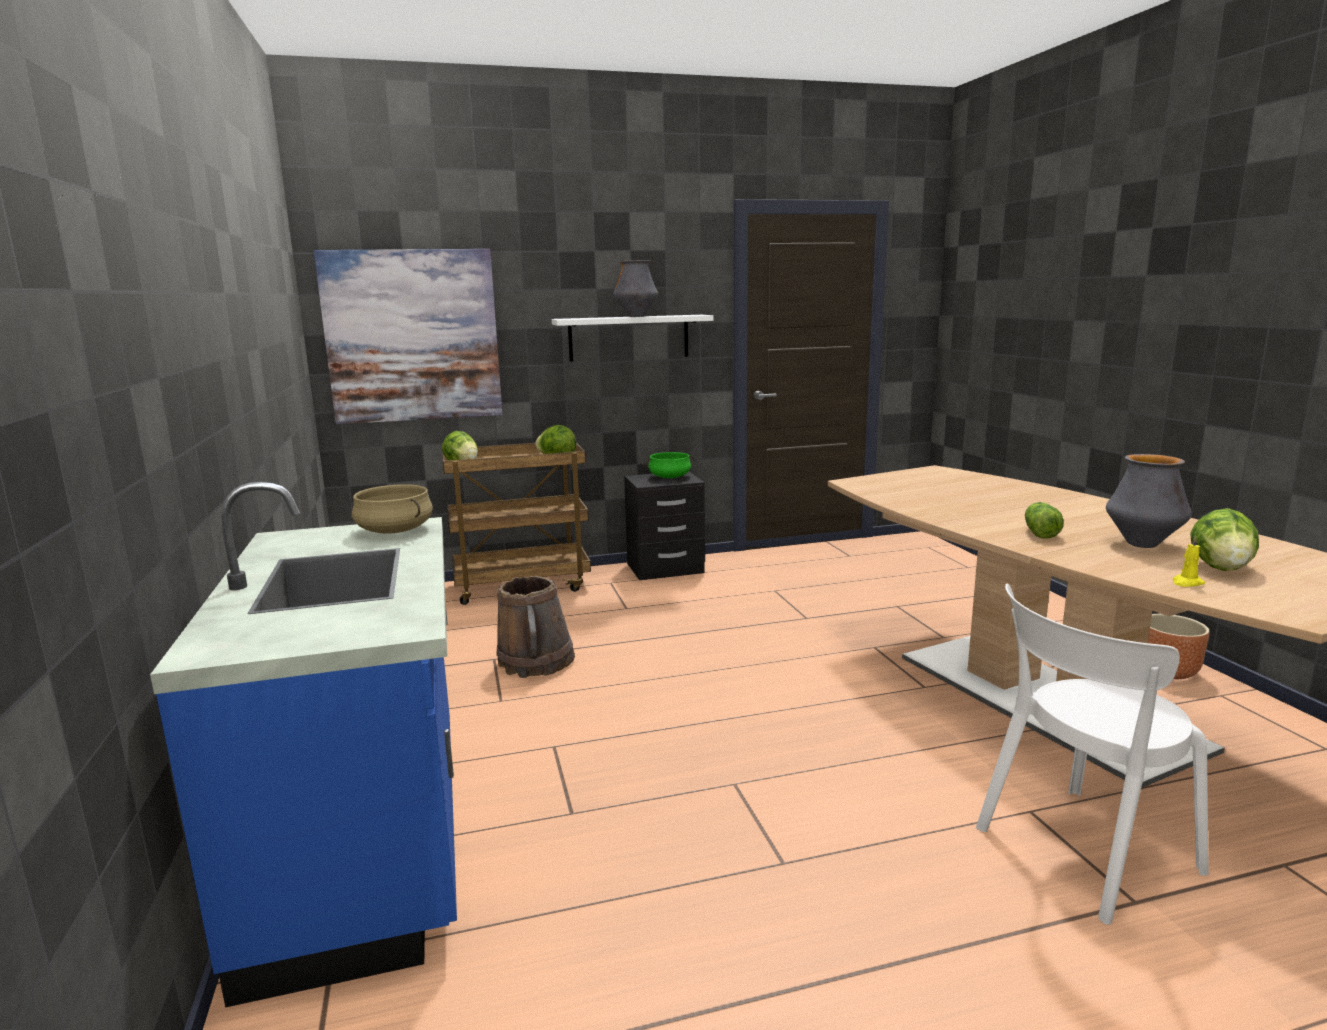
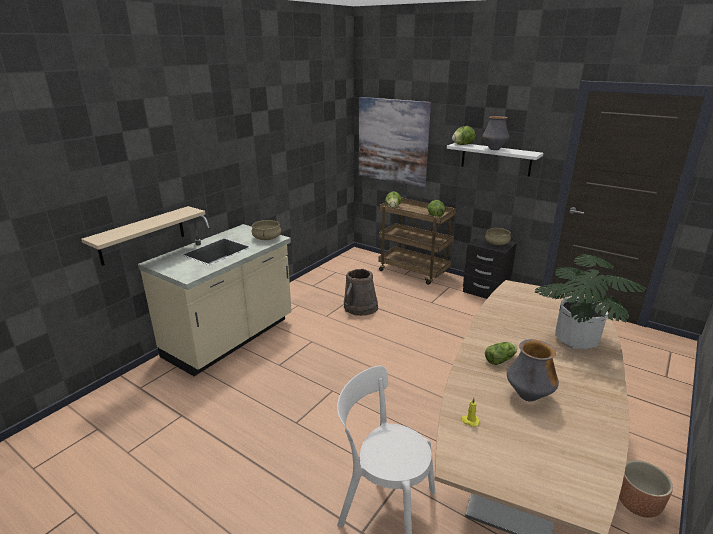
camera: 50 degrees right, 10 degrees up
(135, 570) = (142, 235): none -> beige shelf
(369, 843) = (230, 339): blue counter -> beige counter
(669, 477) = (496, 243): green cooking pot -> beige cooking pot
(1026, 496) = (575, 340): none -> potted plant
(1221, 568) = (517, 430): lettuce -> lettuce (462, 145)

